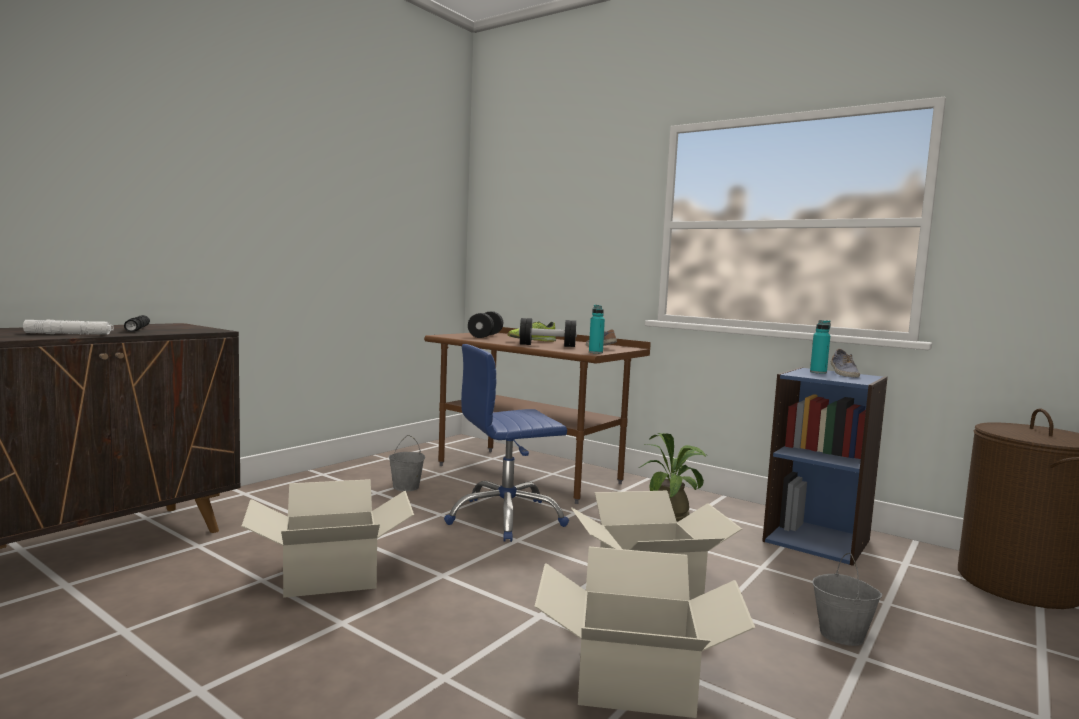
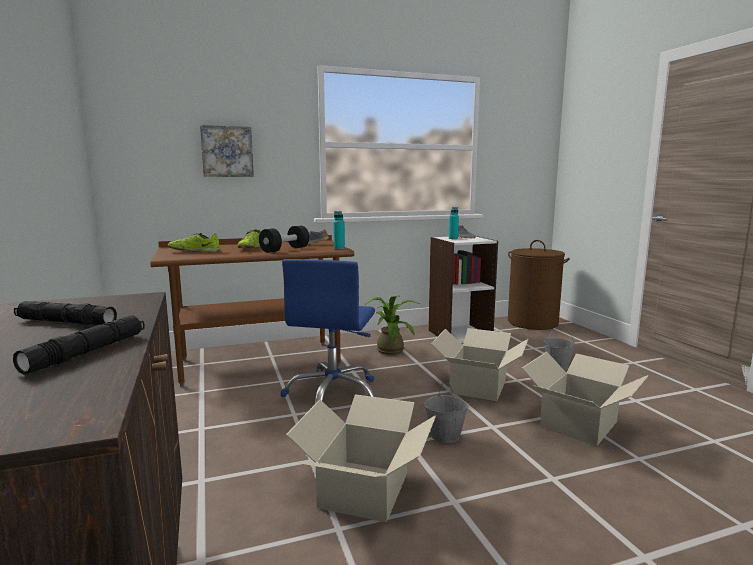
camera: 55 degrees left, 5 degrees up
(69, 334) = (87, 352): white flashlight -> black flashlight
(406, 487) = (211, 413): grey bucket -> grey bucket (446, 436)
(485, 336) = (194, 251): black dumbbell -> shoe
(567, 236) = (227, 151): none -> picture
(817, 540) = (459, 334): blue bookcase -> white bookcase

